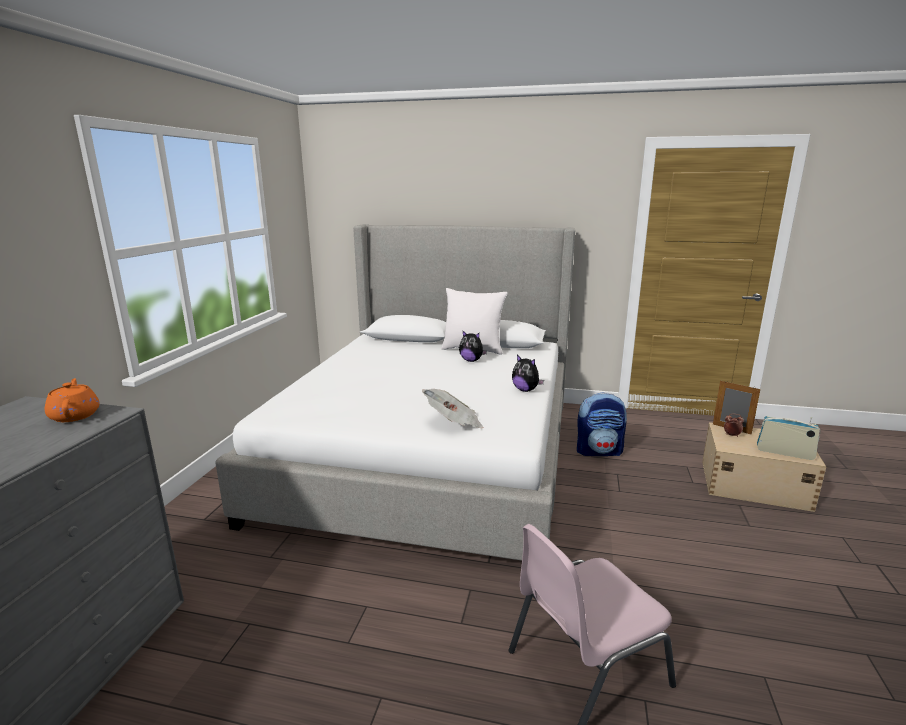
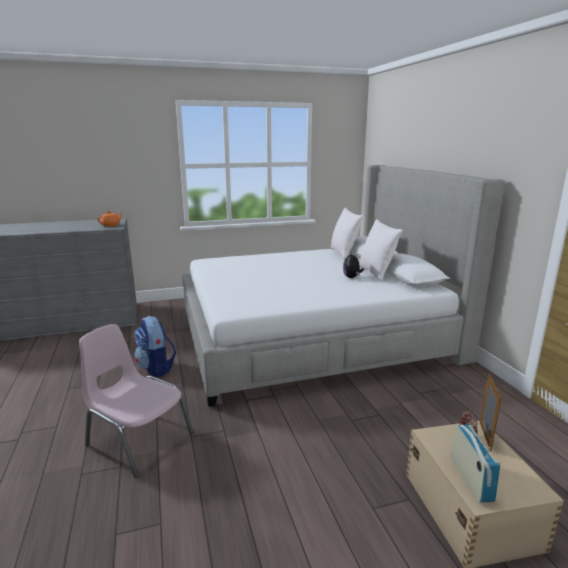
camera: 60 degrees right, 0 degrees up
(386, 343) = (344, 254): none -> white pillow
(453, 423) = (236, 293): newspaper -> none
(526, 390) = (318, 300): plush toy -> none
(599, 451) = (408, 398): backpack -> backpack (156, 368)

